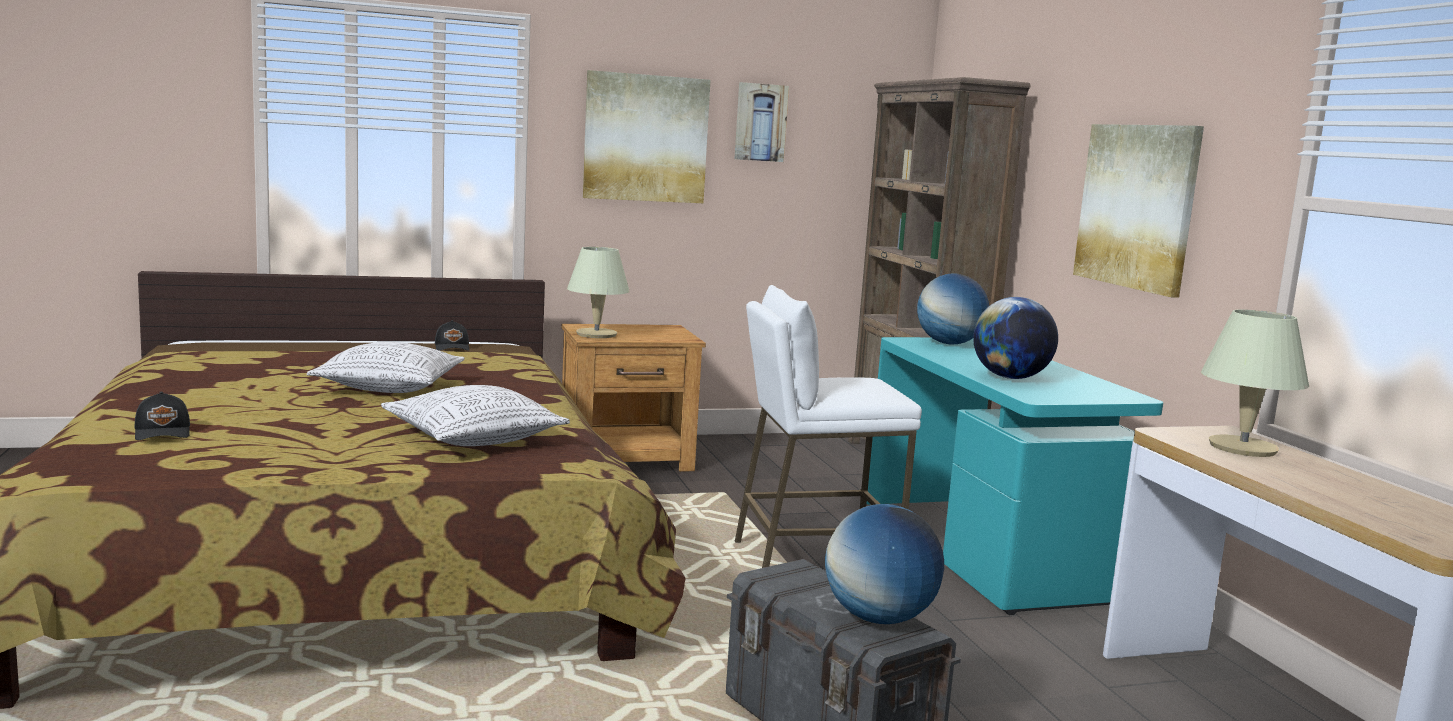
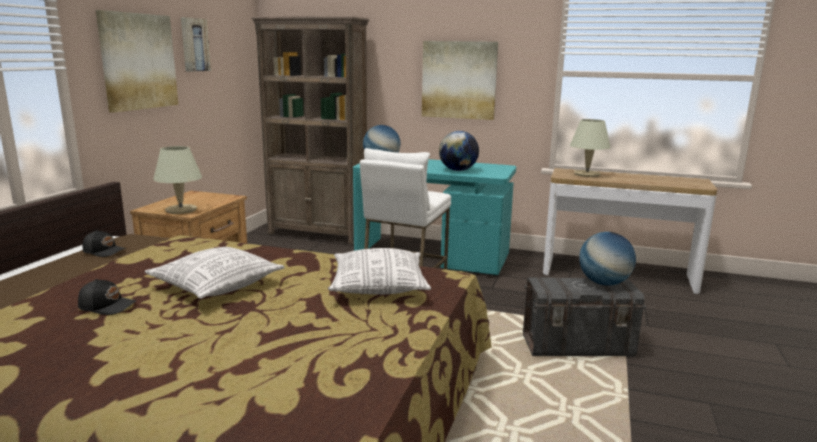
camera: 55 degrees left, 5 degrees up
(164, 432) = (242, 385): black cap -> black cap (108, 306)

